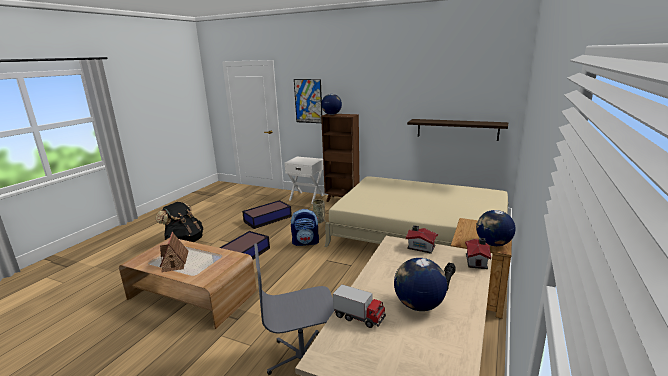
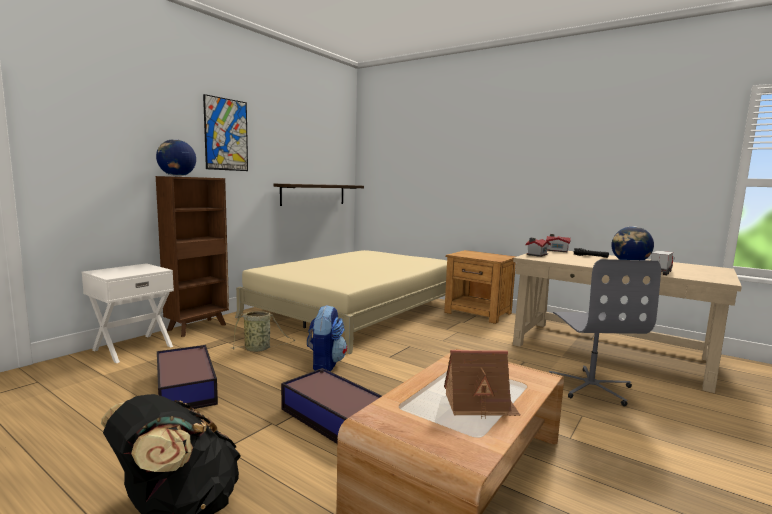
camera: 80 degrees left, 10 degrees down
(308, 101) = (106, 152): picture -> picture (226, 134)
(493, 244) = (500, 256): globe -> none

